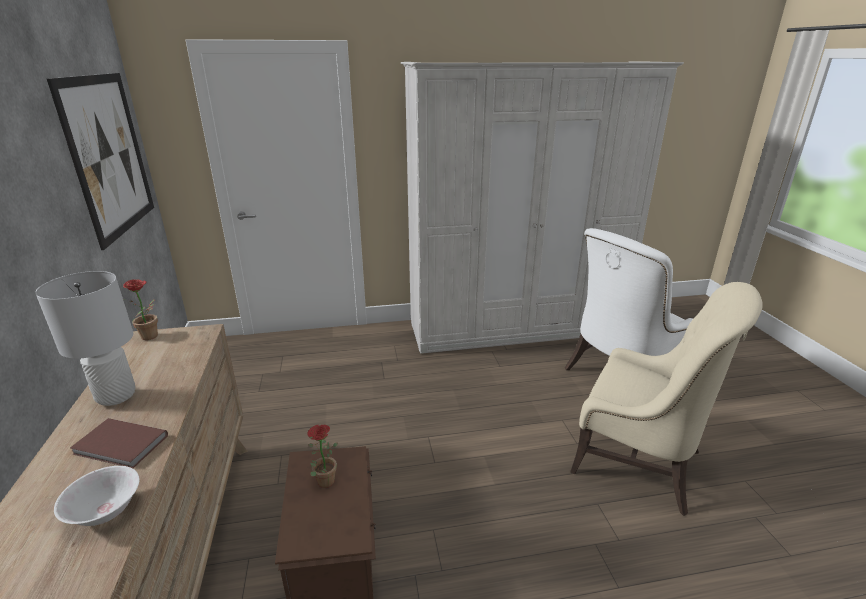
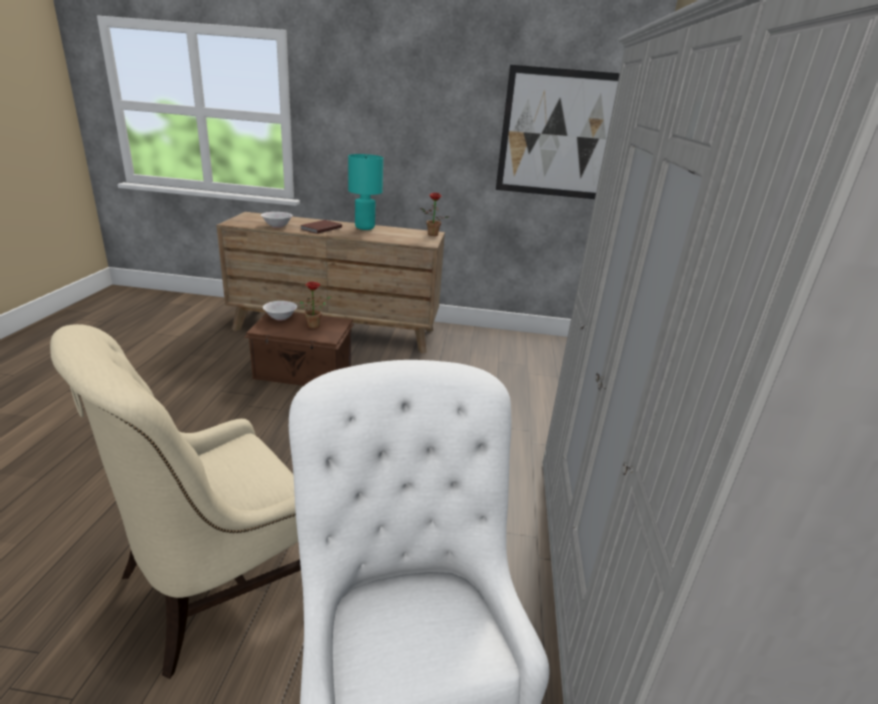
camera: 105 degrees right, 0 degrees up
(116, 398) = (364, 228): grey table lamp -> turquoise table lamp
(310, 529) = (280, 318): none -> white bowl

